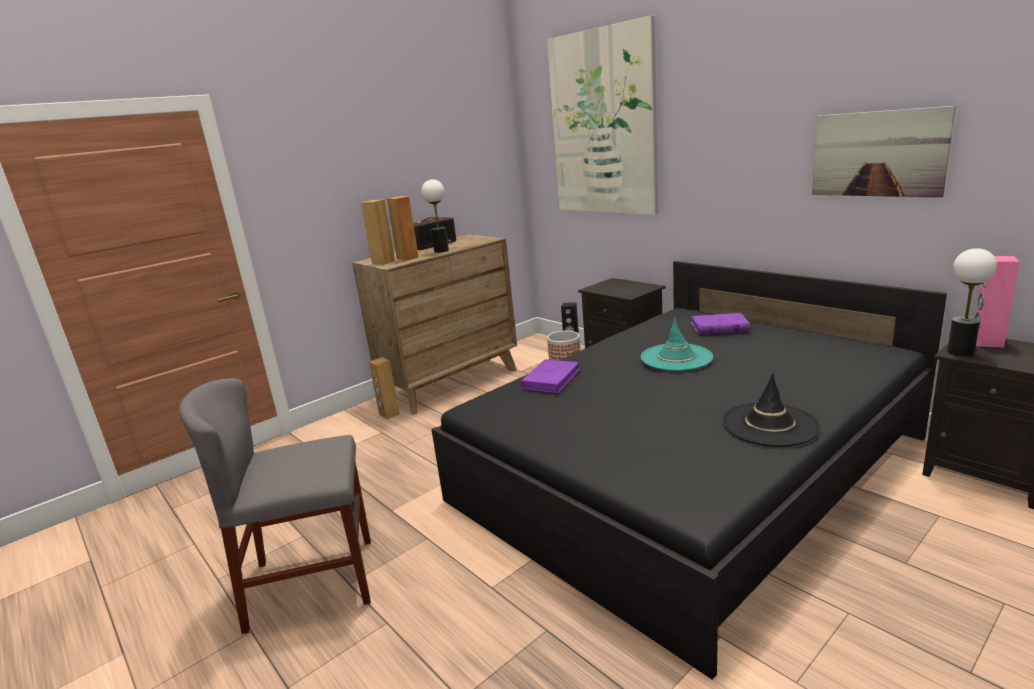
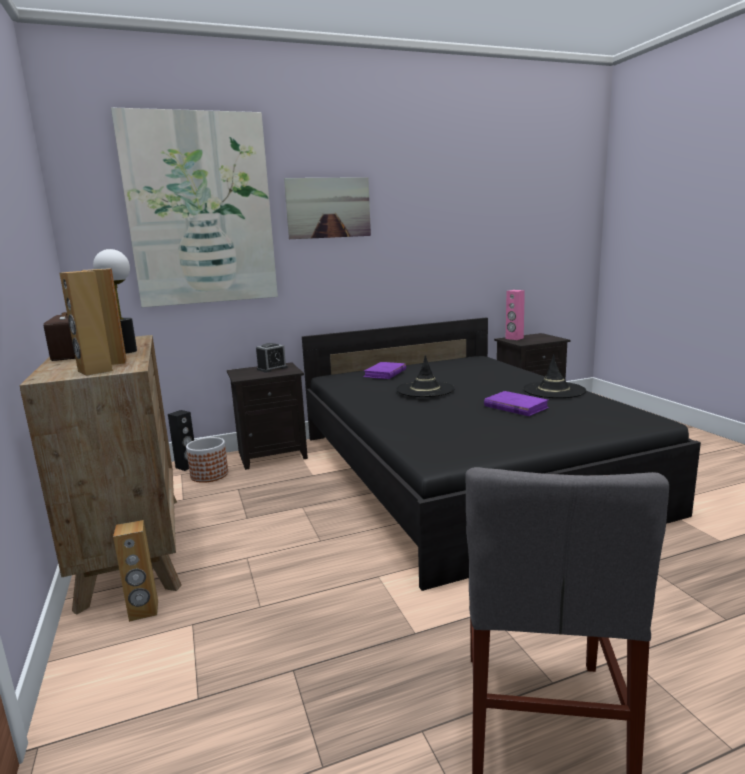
camera: 70 degrees left, 5 degrees down
(551, 379) = (410, 426): purple book -> purple book (515, 407)
(632, 287) = (272, 368): none -> alarm clock
(676, 357) = (425, 389): turquoise hat -> black hat
(878, 154) = (442, 237): picture -> picture (328, 208)
(960, 352) = (521, 342): table lamp -> none

